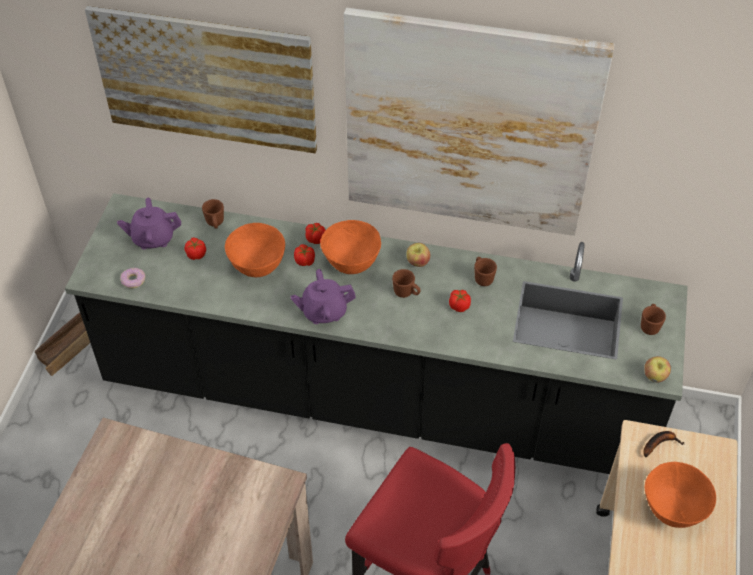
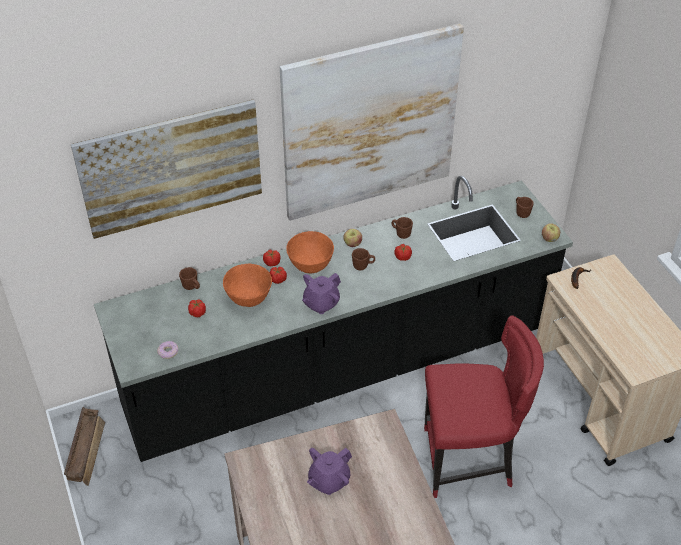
camera: 35 degrees left, 5 degrees down
(153, 238) = (155, 318): purple teapot -> purple teapot (328, 480)
(673, 509) = (615, 309): orange bowl -> none

